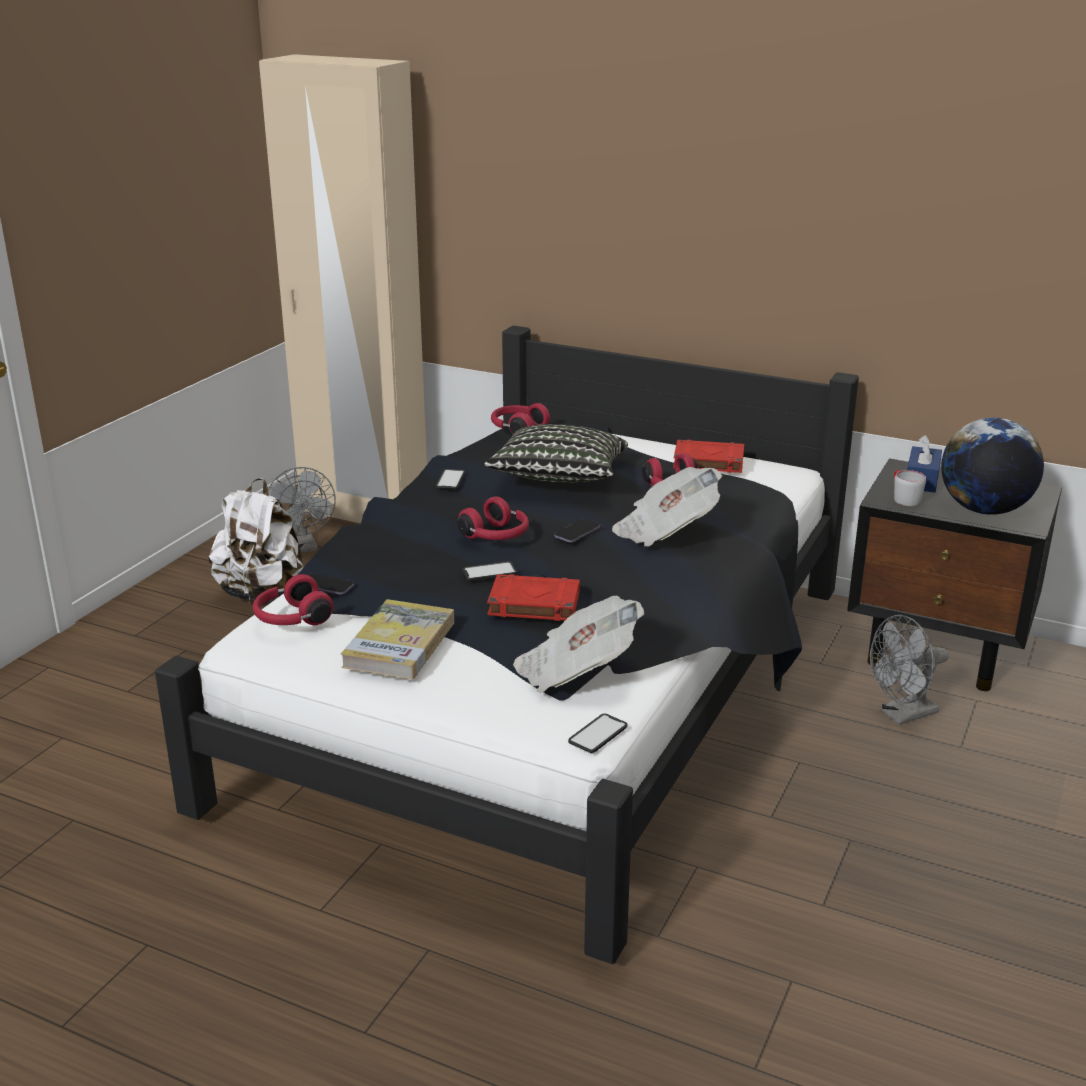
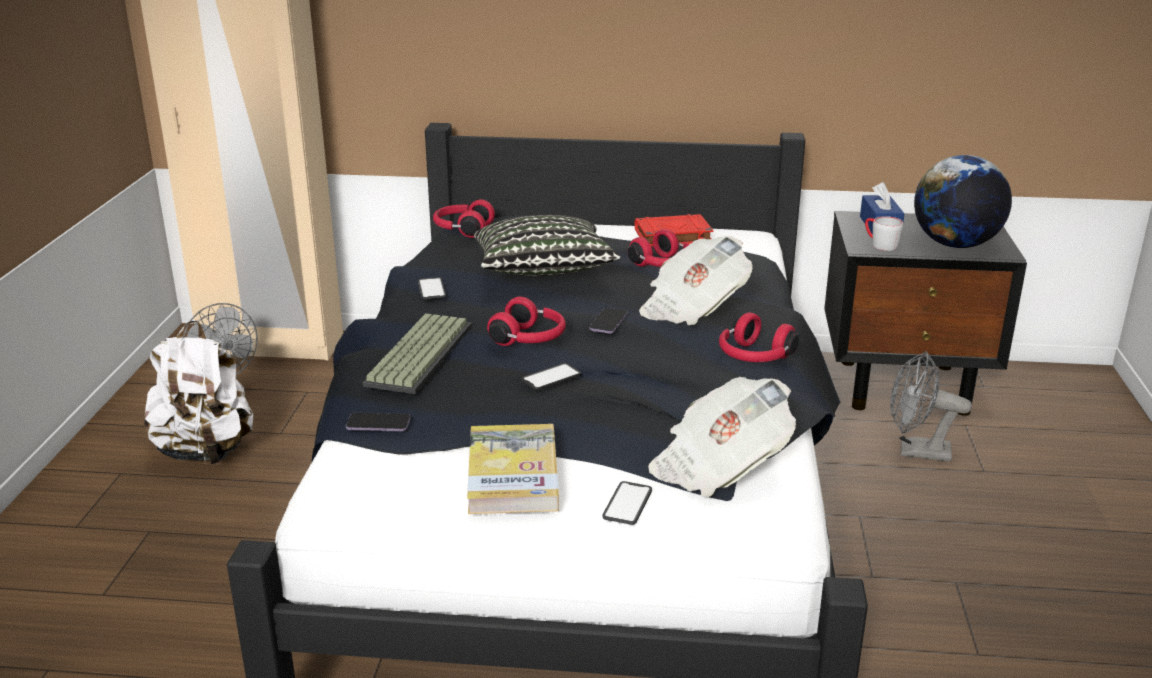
camera: 20 degrees left, 0 degrees up
(291, 619) = (366, 469): red headphones -> red headphones (754, 357)
(396, 533) = (418, 354): none -> keyboard
(533, 604) = (622, 403): red book -> none
(598, 734) = (793, 529): phone -> phone (627, 504)
(902, 715) = (916, 451): grey fan -> grey fan turned 60 degrees clockwise

